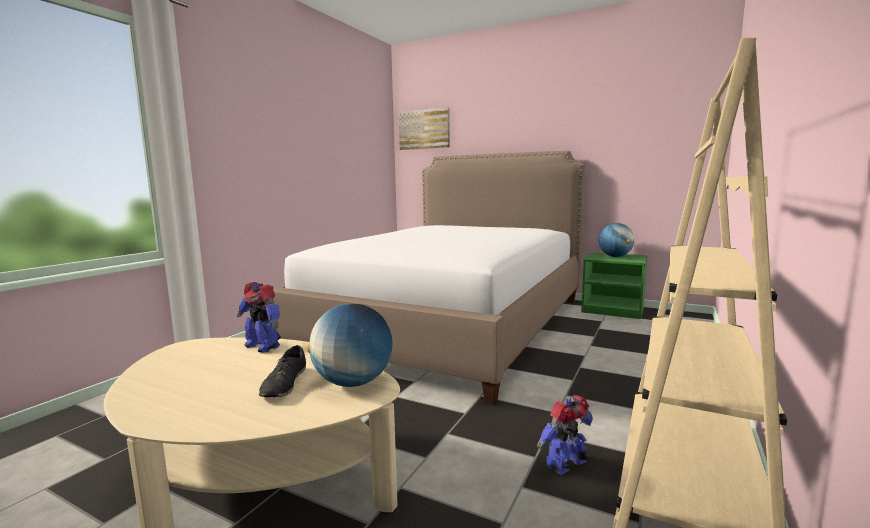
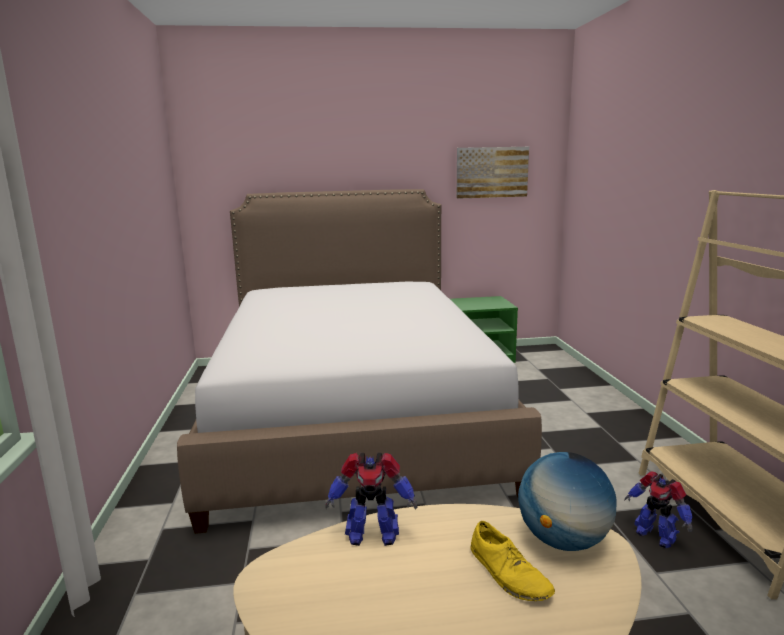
camera: 35 degrees left, 5 degrees up
(284, 384) = (509, 574): black shoe -> yellow shoe
(424, 129) = (225, 154): picture -> picture (491, 172)
(567, 464) = (655, 535): toy robot -> toy robot turned 60 degrees counterclockwise
(615, 256) = (479, 302): globe -> none

